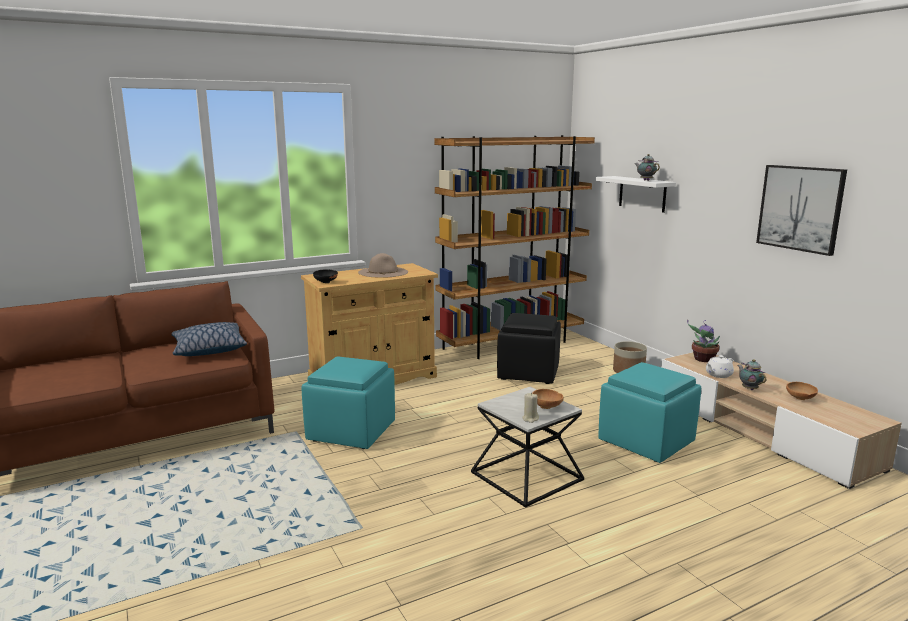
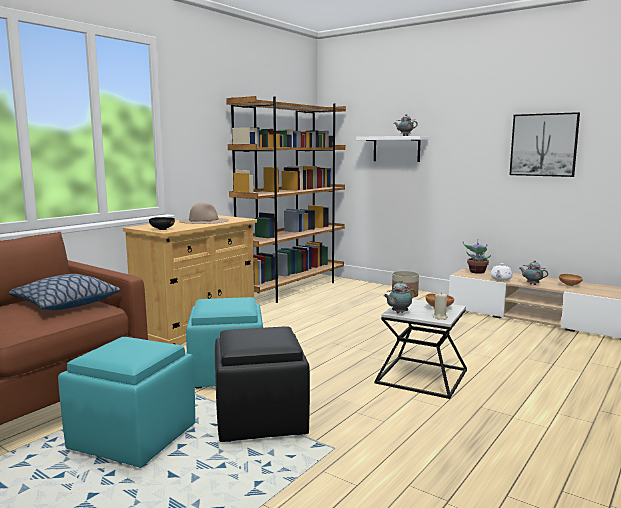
camera: 25 degrees left, 5 degrees down
(496, 405) = (398, 313): none -> teapot
(529, 373) = (331, 306): black ottoman -> black ottoman (261, 419)
(647, 441) = (476, 337): turquoise ottoman -> turquoise ottoman (135, 437)

